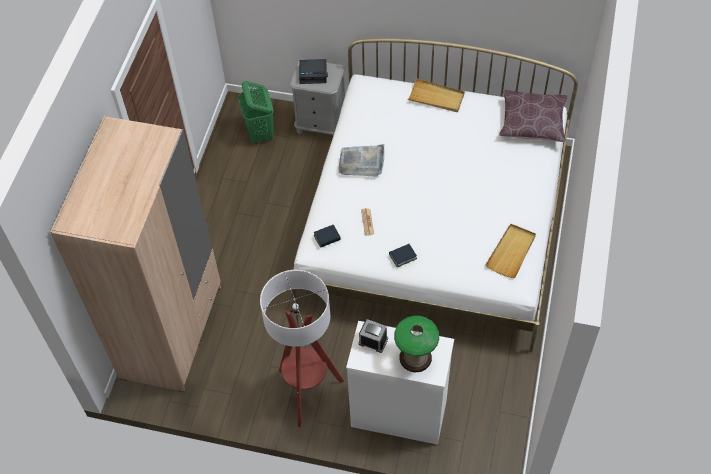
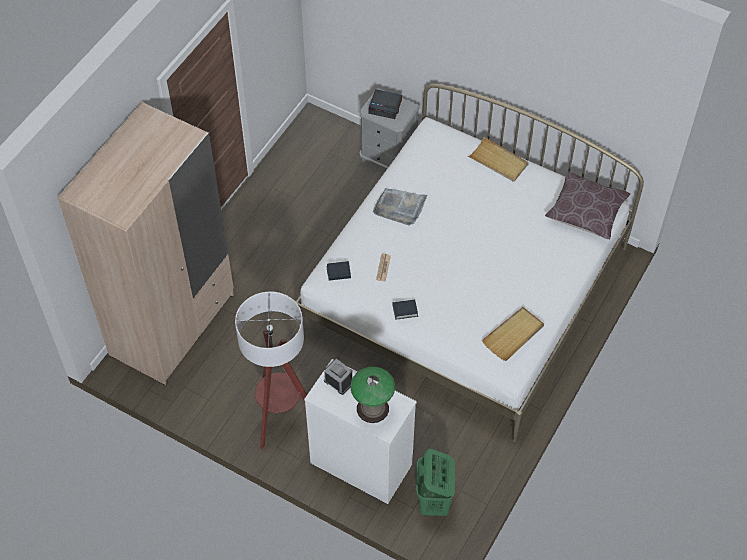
camera: 15 degrees right, 0 degrees up
(260, 133) = (325, 153): green laundry basket -> green laundry basket (433, 502)

